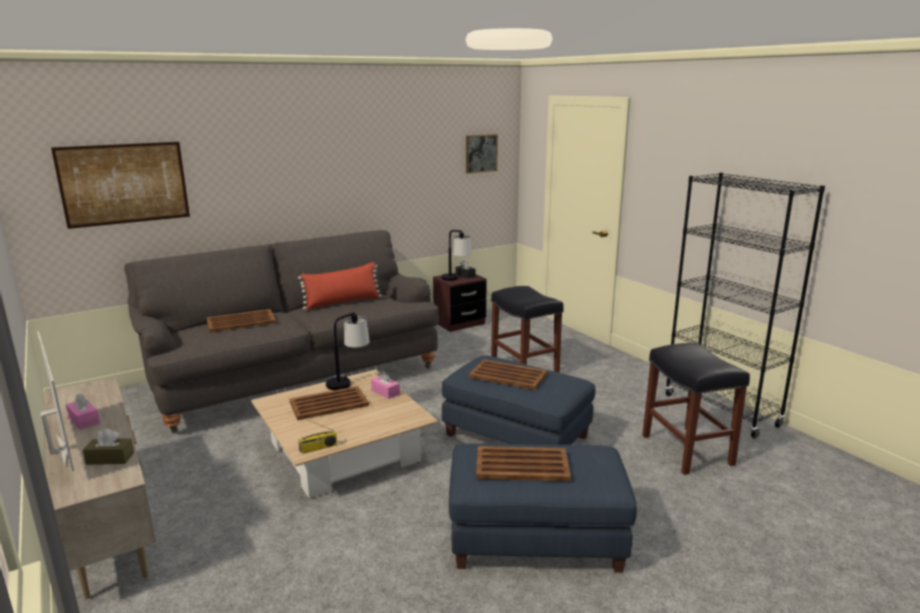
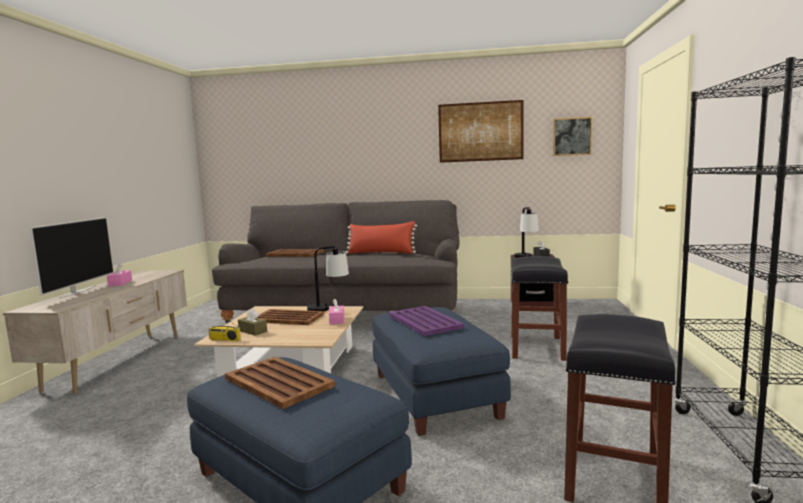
camera: 40 degrees right, 10 degrees down
(110, 458) = (80, 299): brown tissue box -> brown tissue box (252, 331)
(124, 184) = (264, 155): picture -> picture (480, 131)
(507, 375) = (424, 321): brown tray -> purple tray

